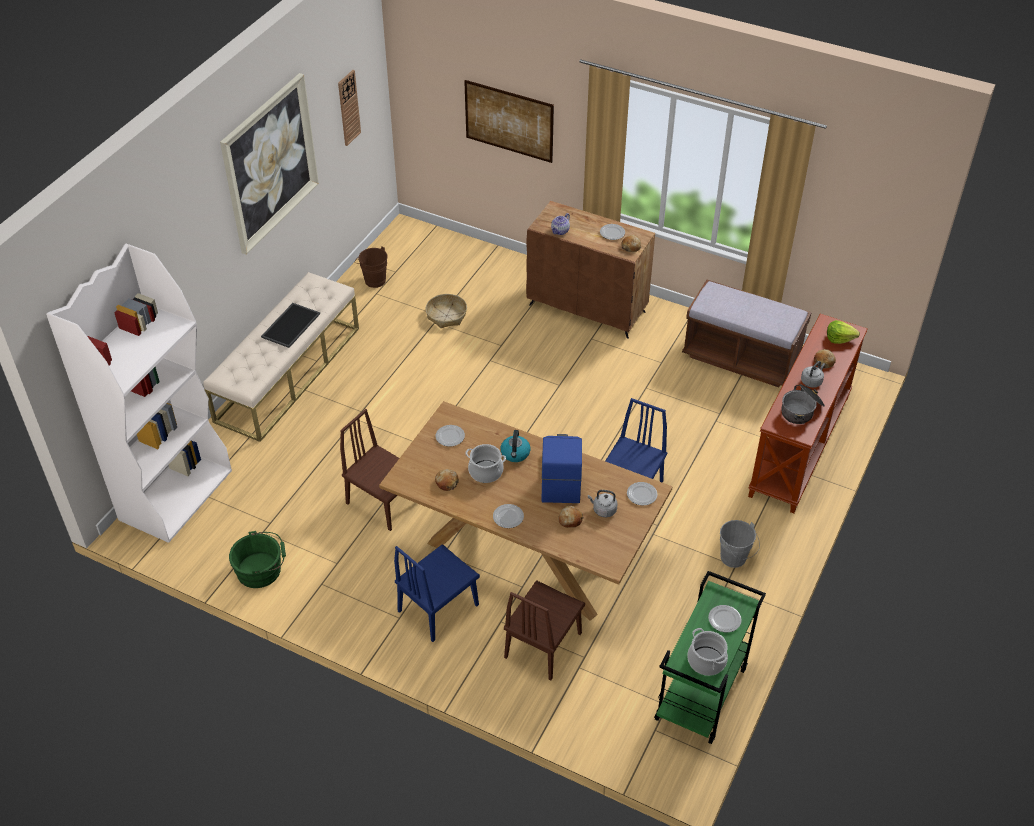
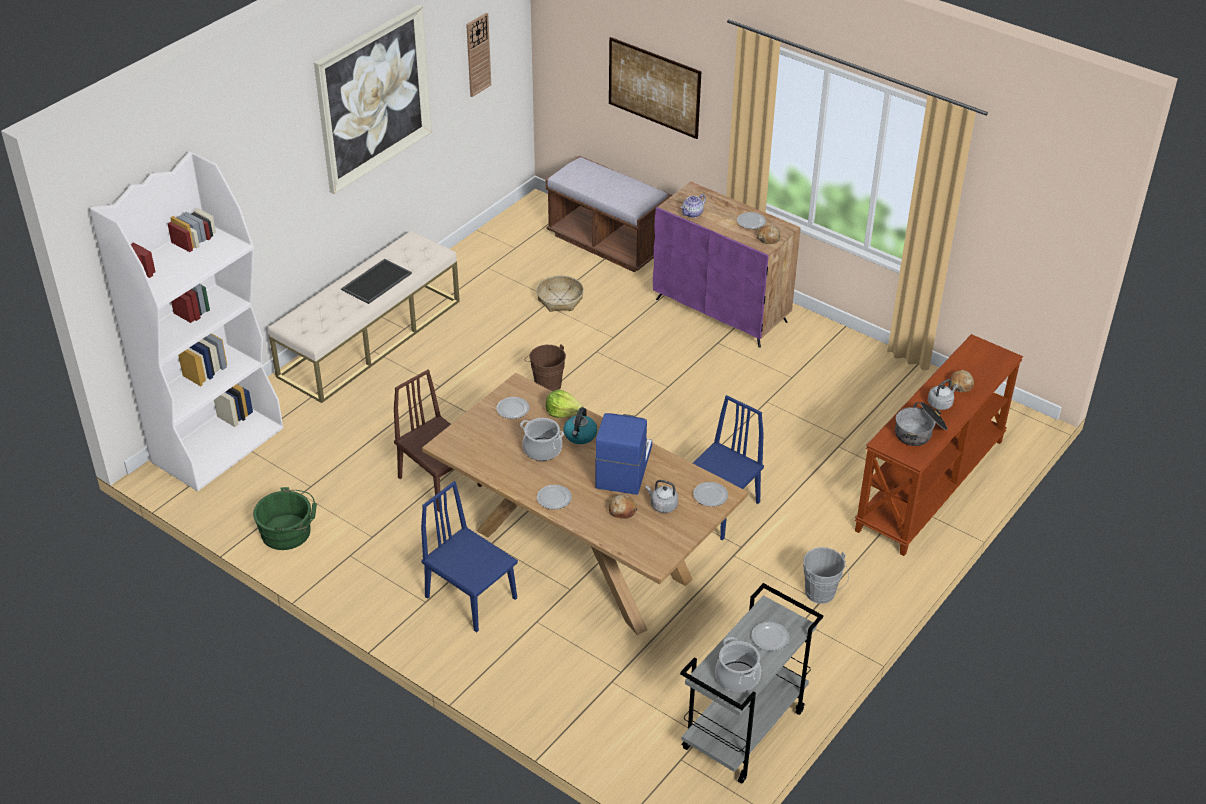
camera: 10 degrees right, 5 degrees down
(373, 280) = (488, 253): brown bucket -> brown bucket (546, 384)
(438, 607) = (471, 597): blue chair -> blue chair turned 75 degrees clockwise
(447, 482) = (496, 455): bread -> none
(543, 645) = (577, 652): brown chair -> none
(587, 308) = (722, 310): brown cabinet -> purple cabinet
(701, 695) = (744, 731): green cart -> grey cart
(741, 358) = (886, 384): brown bench -> brown bench (608, 243)
(839, 338) = (986, 363): lettuce -> lettuce (563, 412)

